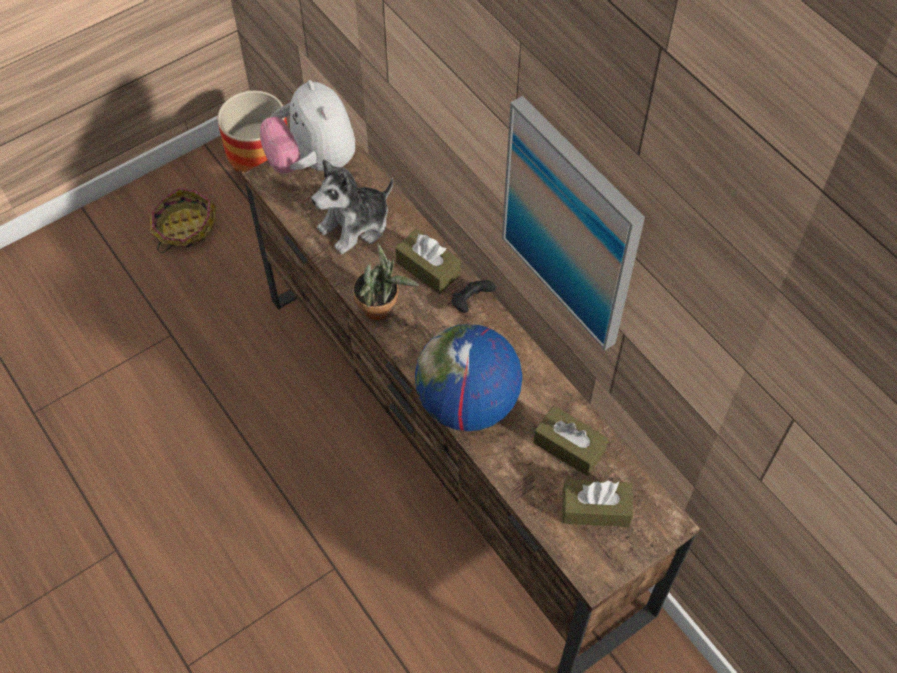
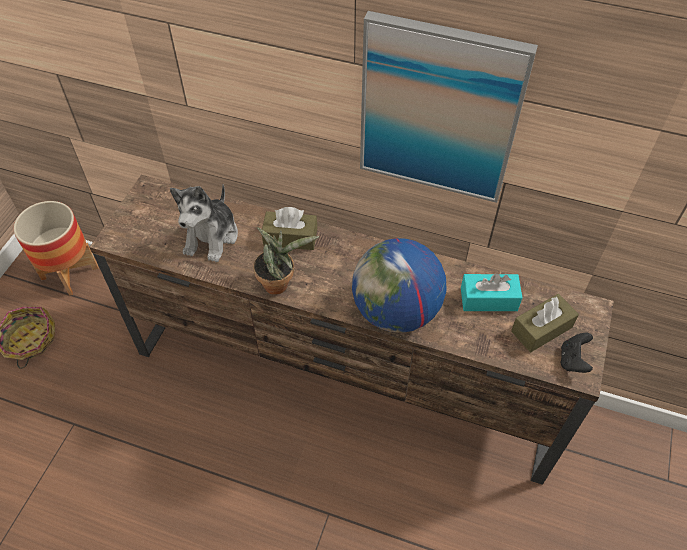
camera: 35 degrees left, 5 degrees down
(313, 162) = (142, 210): plush toy -> none
(470, 303) = (340, 244): black game controller -> black game controller (573, 360)
(569, 447) = (488, 299): brown tissue box -> turquoise tissue box

